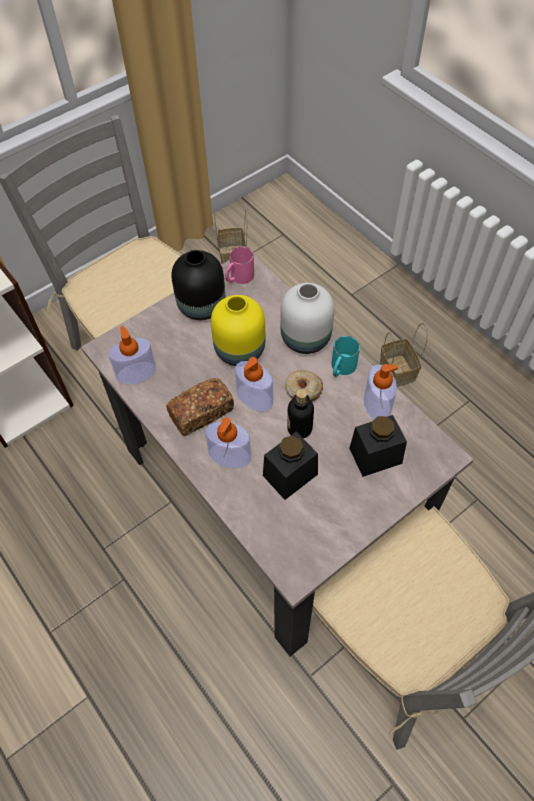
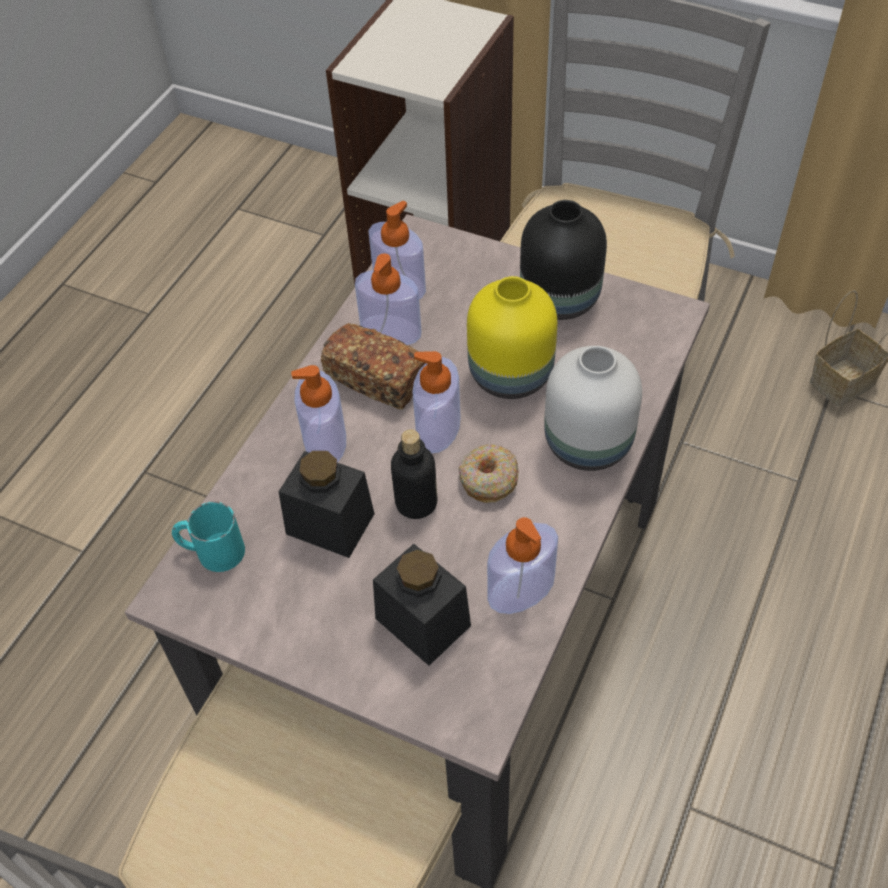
camera: 65 degrees right, 5 degrees down
(169, 391) = (391, 330): none -> soap dispenser
(238, 277) = (643, 316): pink mug -> none
(341, 368) = (561, 512): turquoise mug -> turquoise mug (211, 551)
(398, 372) = (807, 720): basket -> none

